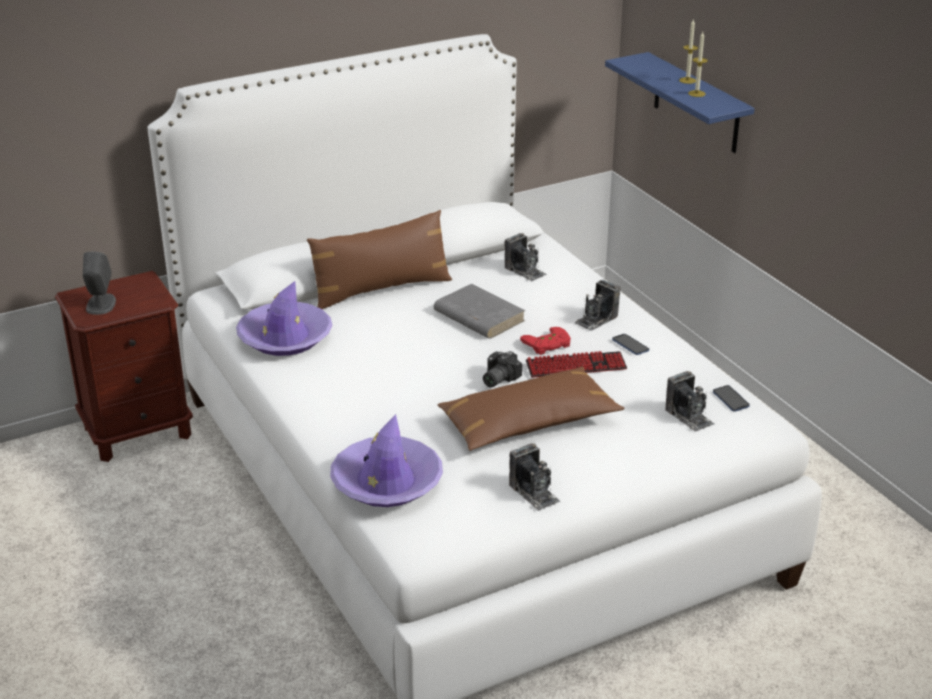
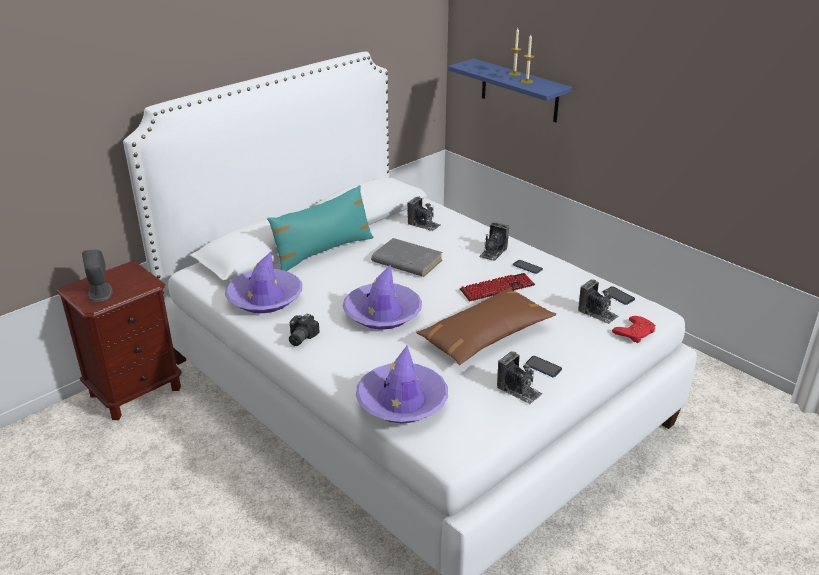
camera: 15 degrees left, 0 degrees up
(381, 289) = (323, 251): brown pillow -> turquoise pillow
(415, 376) = (382, 313): none -> purple hat
(497, 379) = (445, 306): camera -> camera (299, 338)
(547, 345) = (468, 275): red game controller -> red game controller (636, 333)
(580, 471) = (543, 367): none -> phone

